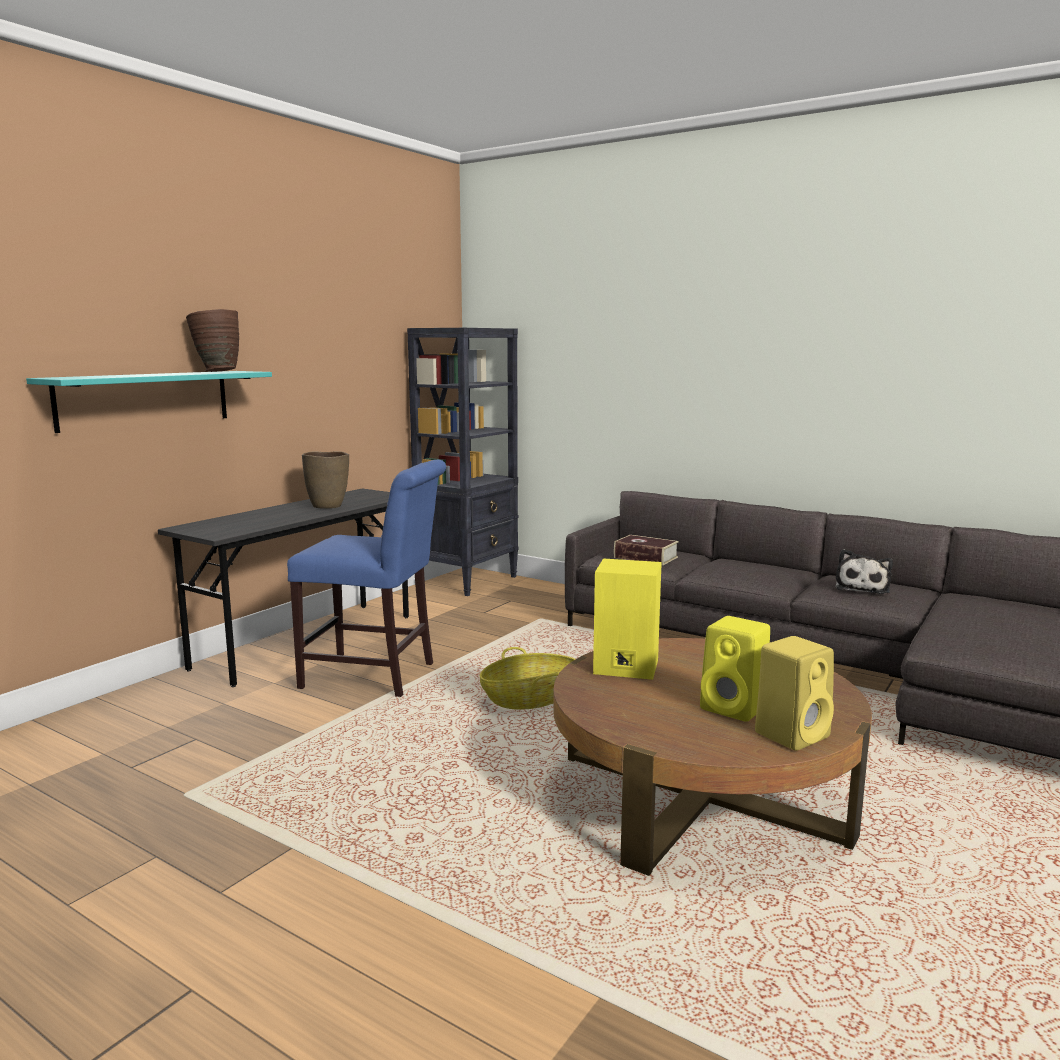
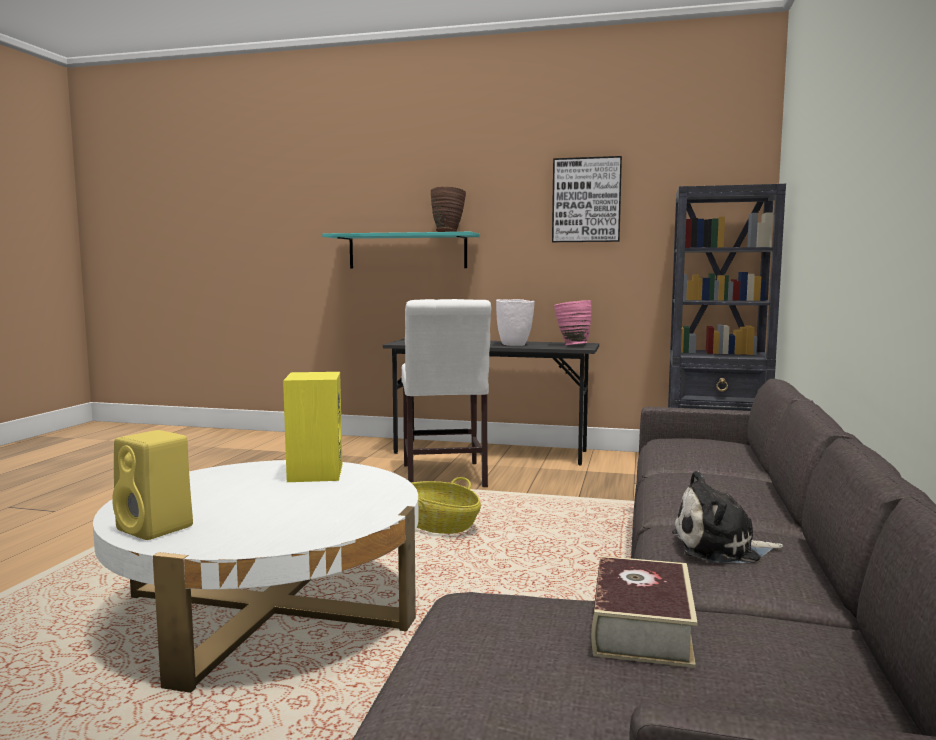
camera: 70 degrees right, 5 degrees down
(328, 506) = (514, 344): brown vase -> white vase
(338, 330) = (586, 200): none -> picture
(368, 495) = (571, 345): none -> pink vase
(375, 676) = (443, 477): blue chair -> white chair
(645, 557) = (678, 449): book -> book (641, 626)
(701, 796) = (269, 609): brown coffee table -> white coffee table
(735, 708) = (220, 509): yellow speaker -> none

